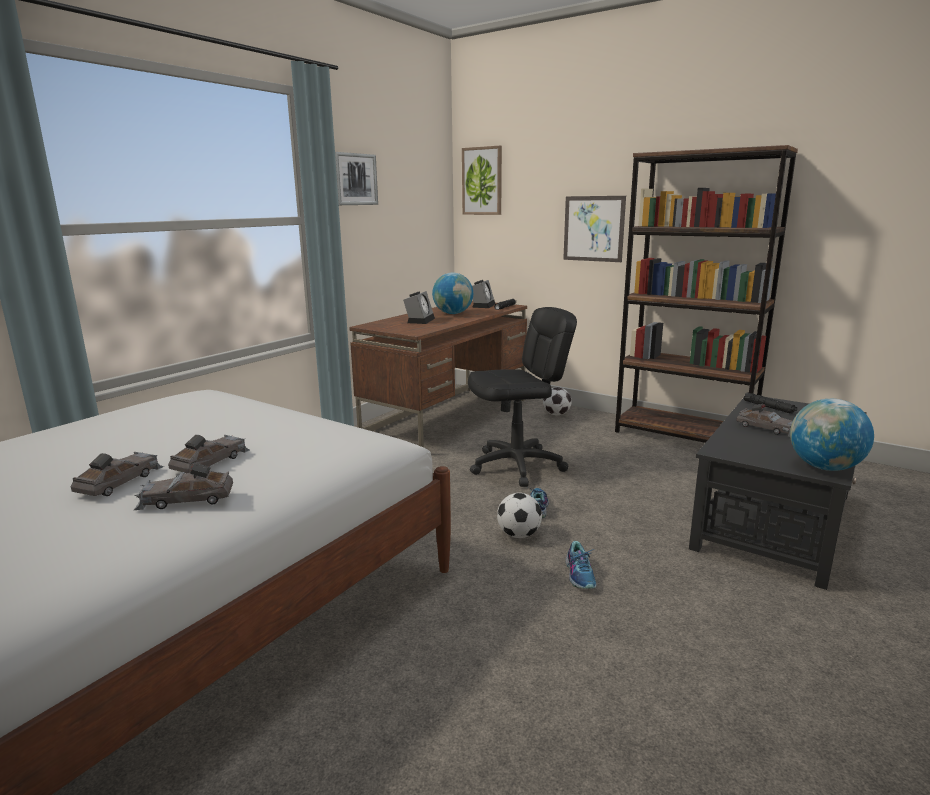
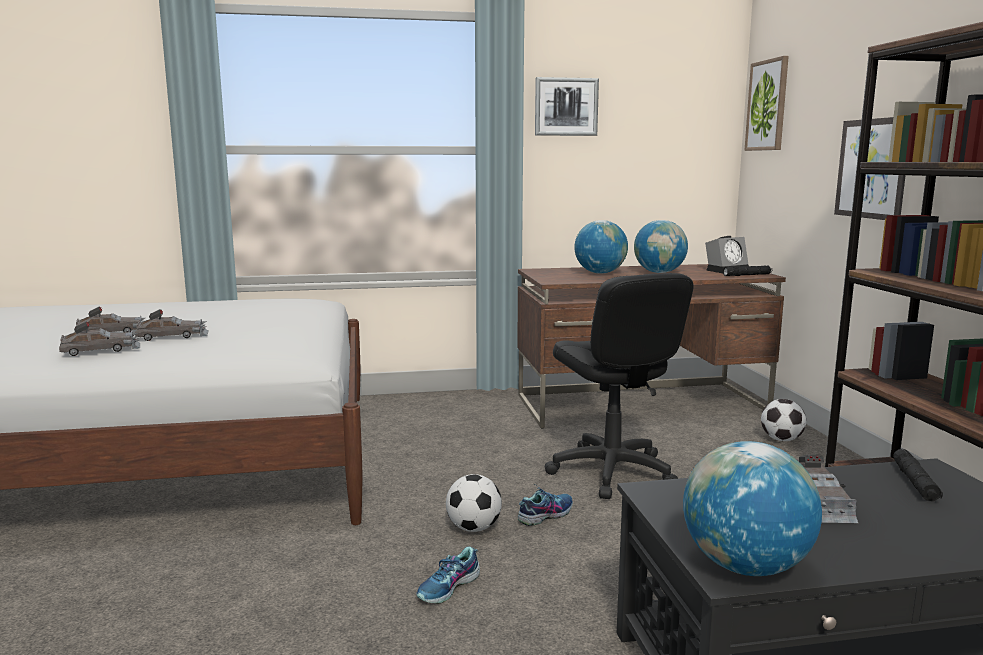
camera: 45 degrees right, 5 degrees down
(185, 499) = (101, 350): grey toy car -> grey toy car turned 120 degrees clockwise
(419, 320) = (600, 273): alarm clock -> globe
(517, 466) = (611, 472): black office chair -> black office chair turned 45 degrees clockwise

